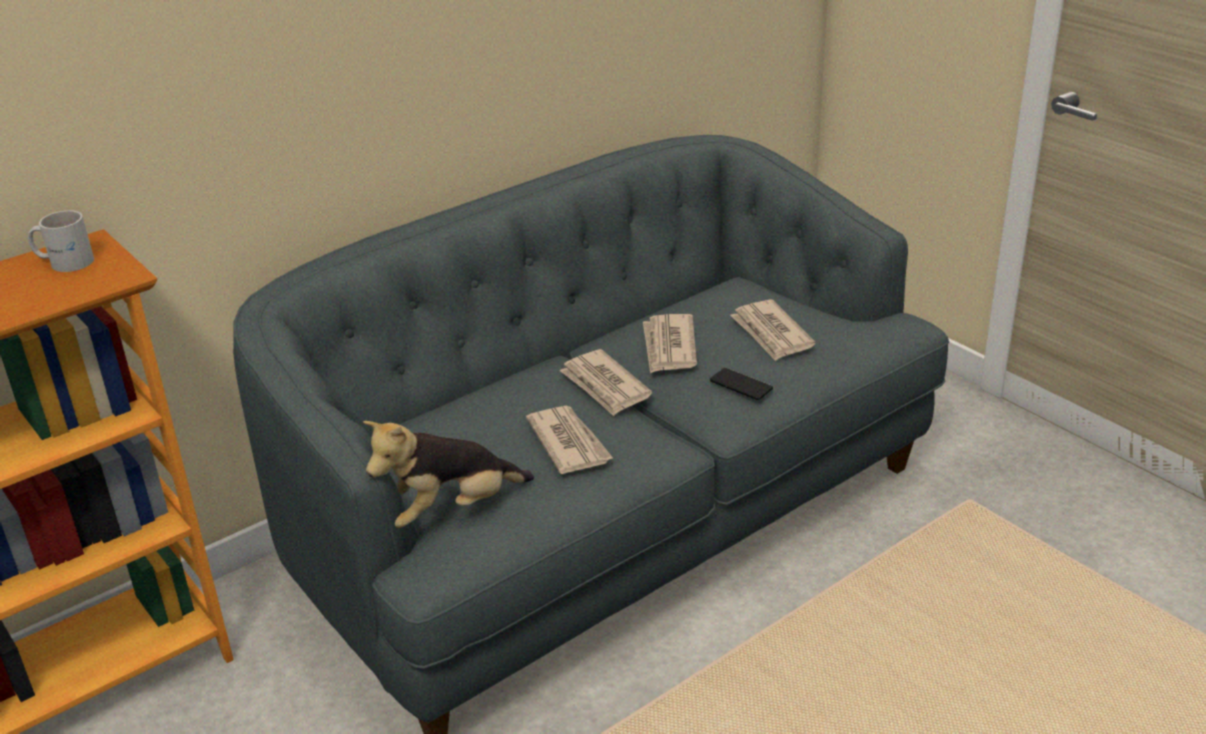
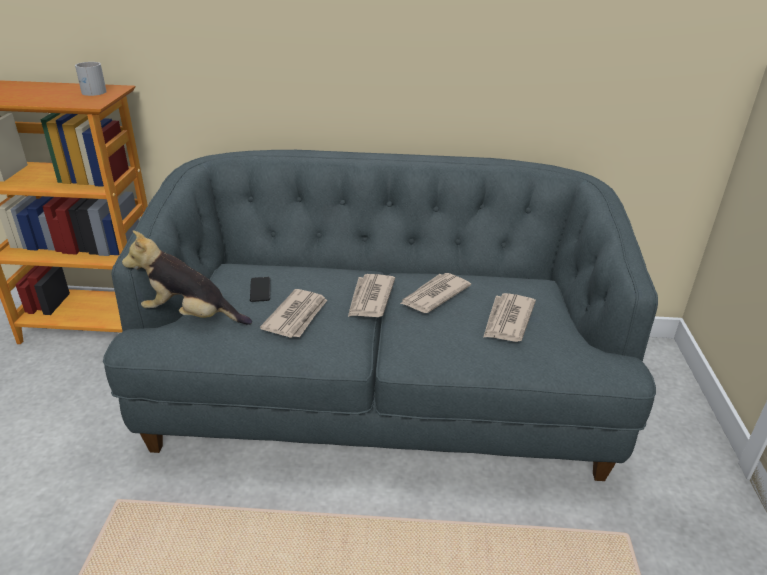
camera: 40 degrees right, 0 degrees up
(741, 385) = (439, 339): phone -> phone (260, 290)

